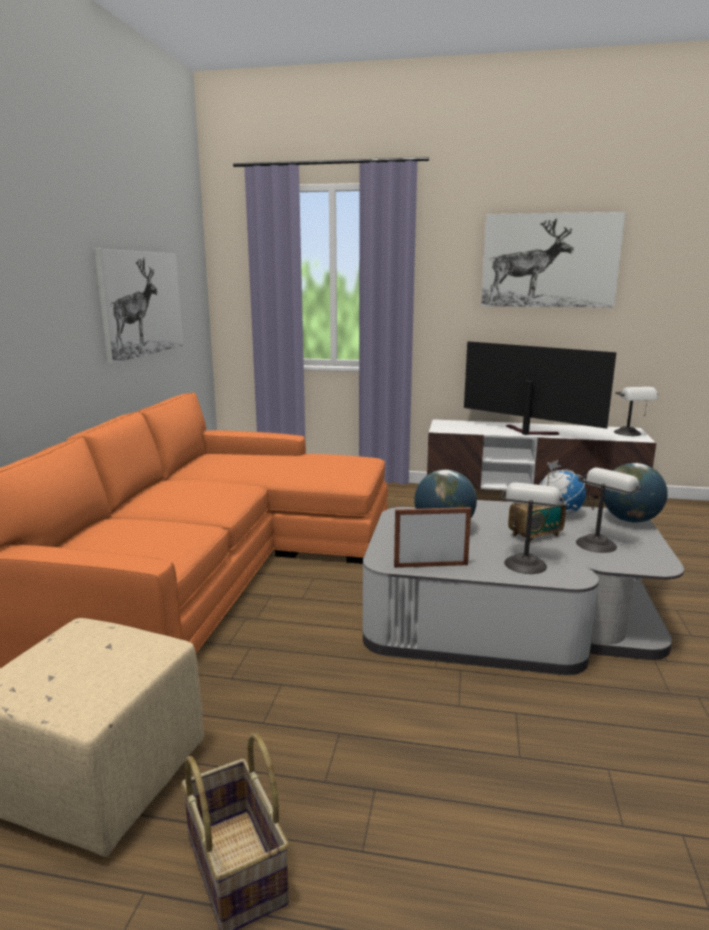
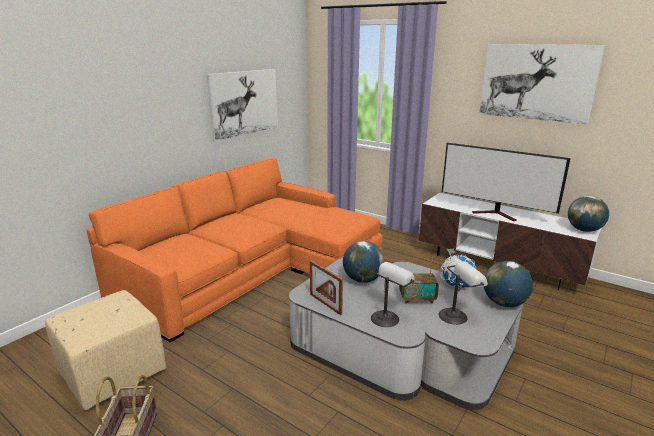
camera: 25 degrees right, 5 degrees up
(431, 565) = (325, 304): picture frame -> picture frame turned 150 degrees counterclockwise
(526, 432) = (496, 214): television -> television turned 150 degrees clockwise
(631, 434) = (584, 230): table lamp -> globe

